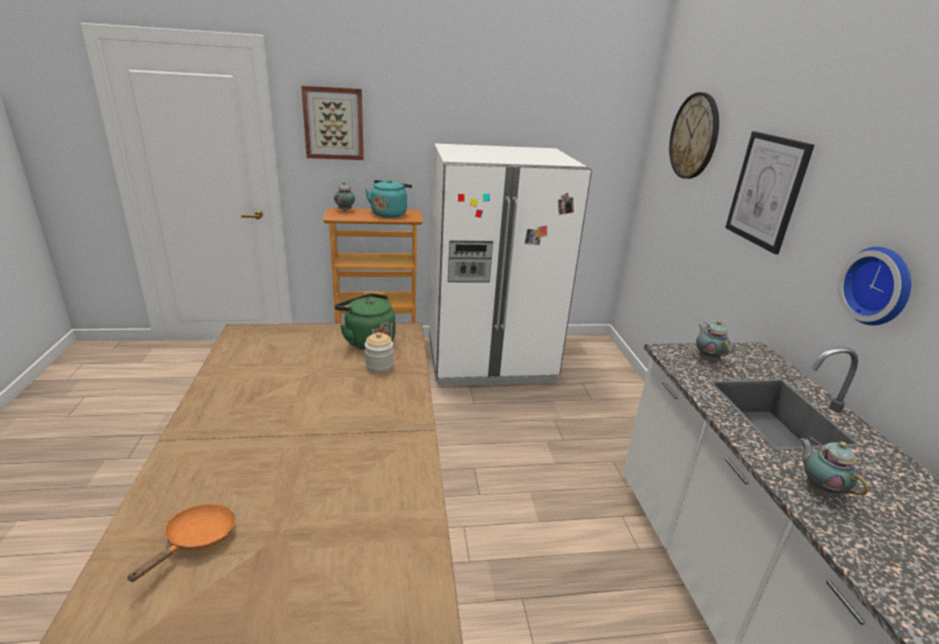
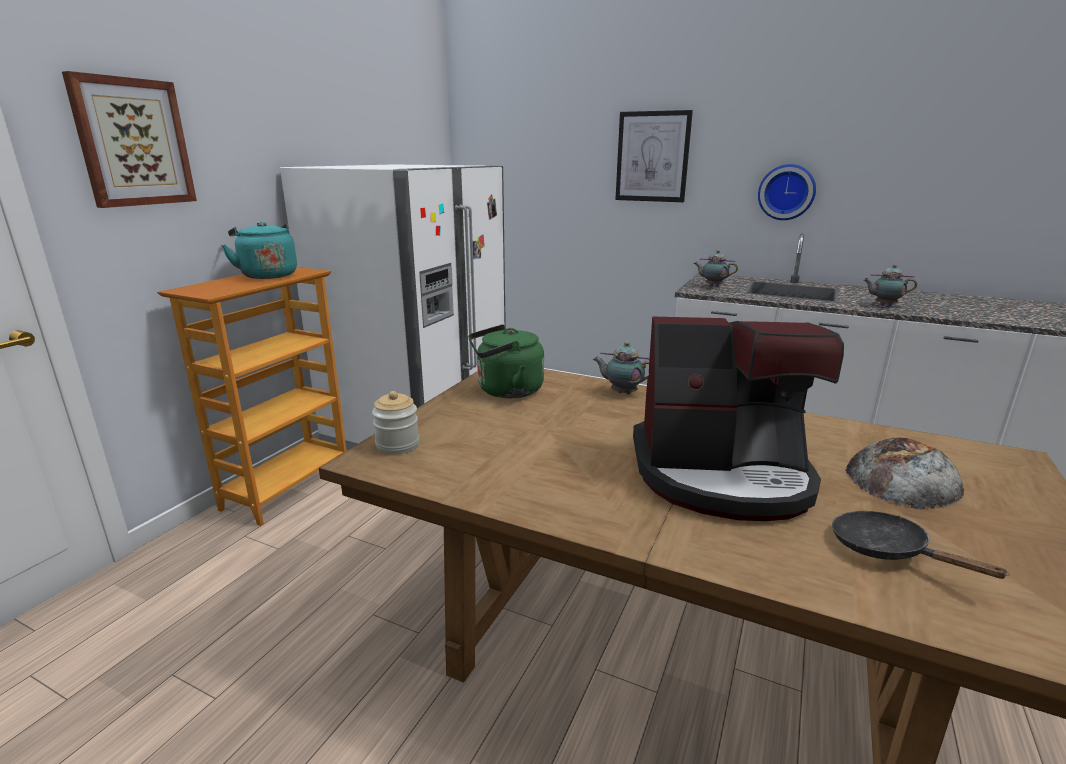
camera: 55 degrees left, 5 degrees down
(196, 540) = (887, 550): orange frying pan -> black frying pan
(282, 451) = (722, 475): none -> coffee machine
(327, 549) = (903, 477): none -> bread
(345, 210) = (197, 286): teapot -> teapot (621, 393)
(379, 366) = (572, 396): jar -> jar (397, 445)
(694, 136) = (535, 131): wall clock -> none

